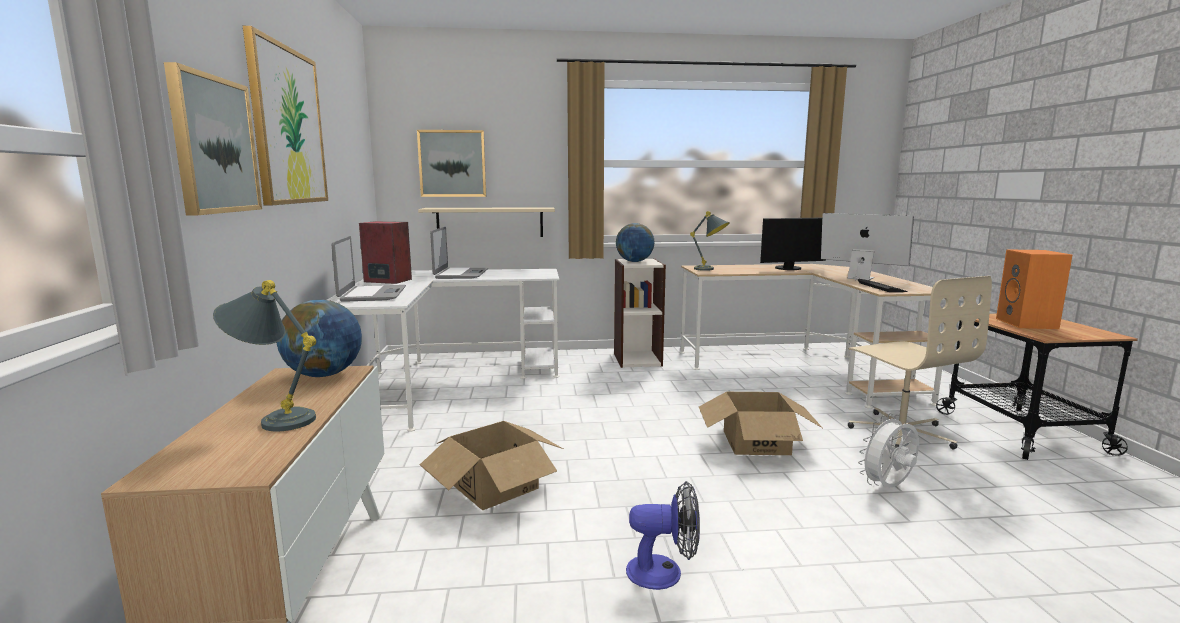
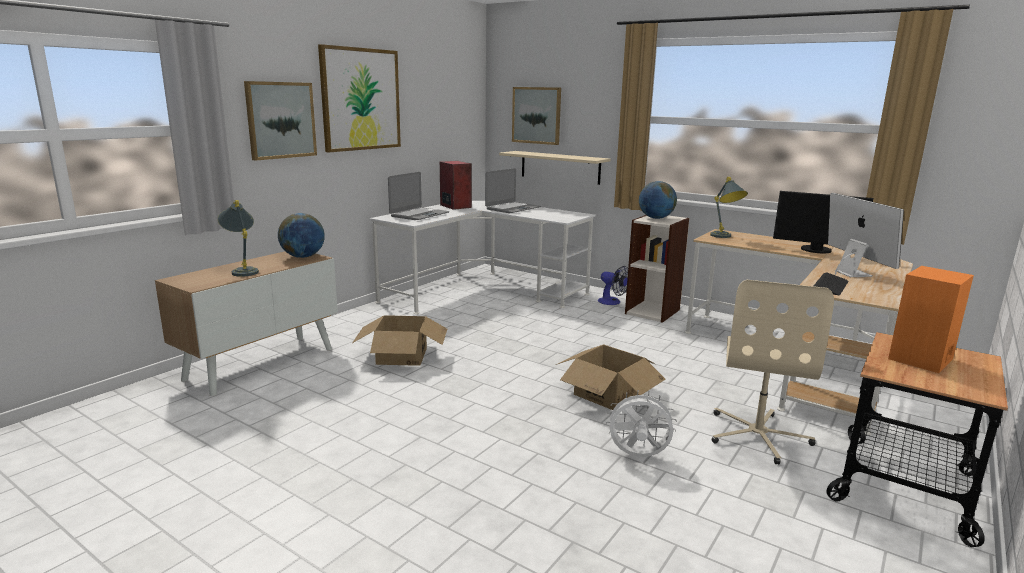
camera: 40 degrees right, 5 degrees up
(664, 572) = (399, 426): fan -> fan (612, 302)

